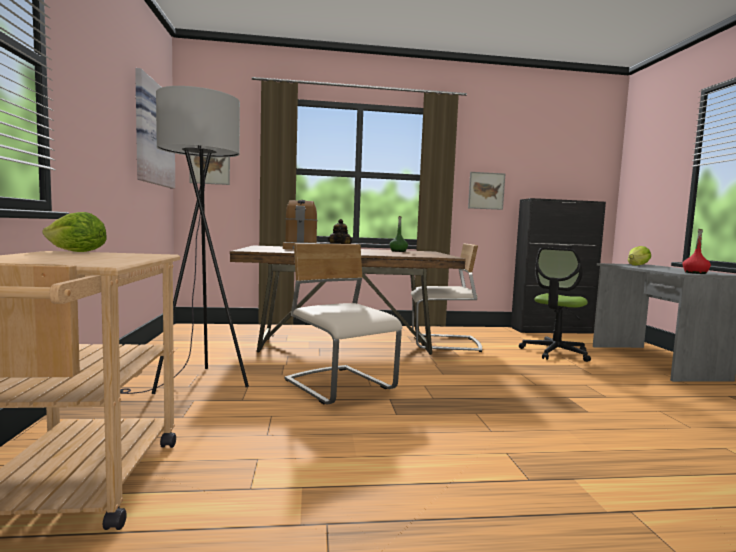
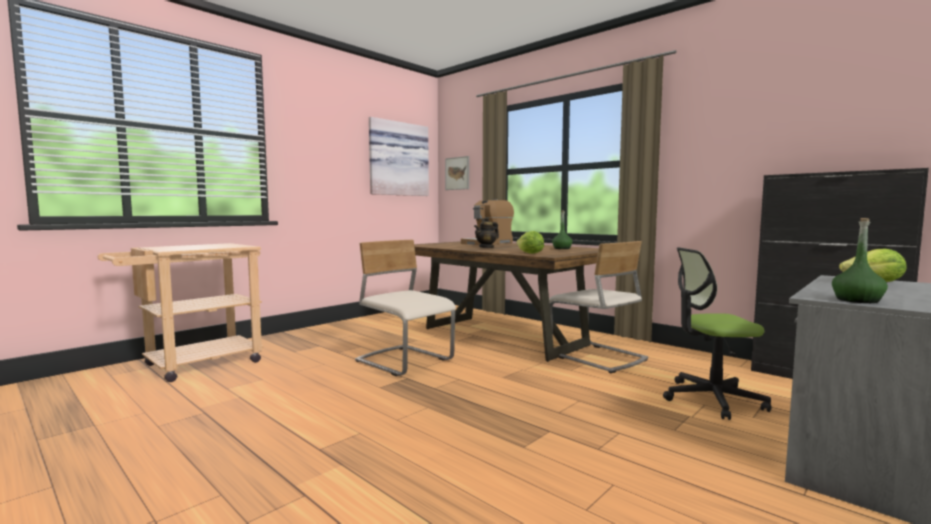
camera: 50 degrees right, 0 degrees up
(77, 252) = (228, 244): lettuce -> lettuce (530, 253)
(196, 384) = (343, 338): grey floor lamp -> none
(340, 386) = (405, 361): beige chair -> beige chair turned 60 degrees counterclockwise
(486, 191) = (717, 170): picture -> none
(695, 273) = (857, 300): red bottle -> green bottle

